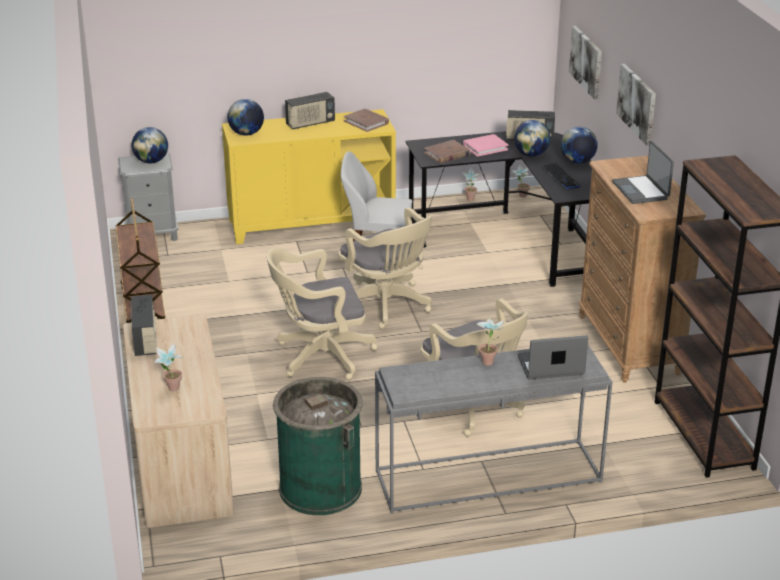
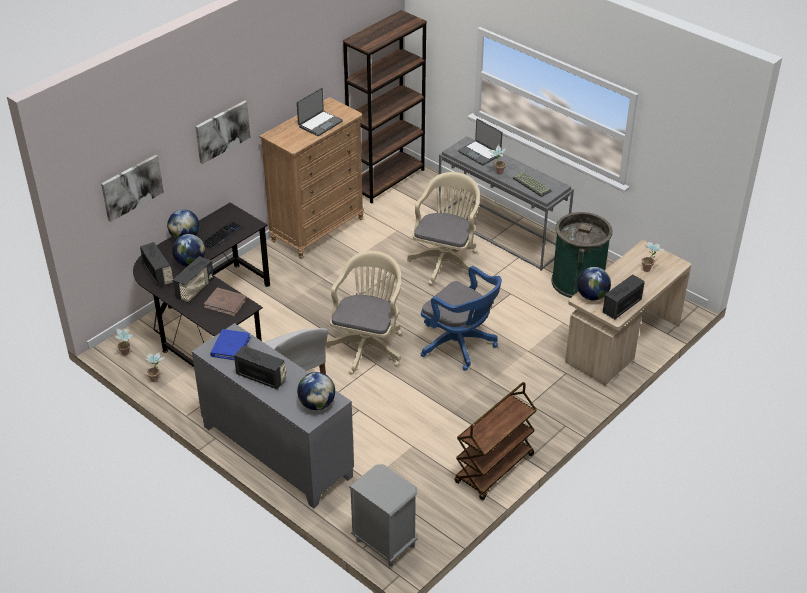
camera: 125 degrees left, 10 degrees up
(151, 161) = (378, 484): globe -> globe (592, 296)
(311, 223) = (276, 451): yellow cabinet -> grey cabinet
(319, 356) = (460, 345): beige office chair -> blue office chair
(366, 122) = (230, 346): brown book -> blue book
(431, 375) = (532, 184): none -> keyboard
(485, 147) = (195, 289): pink book -> radio

